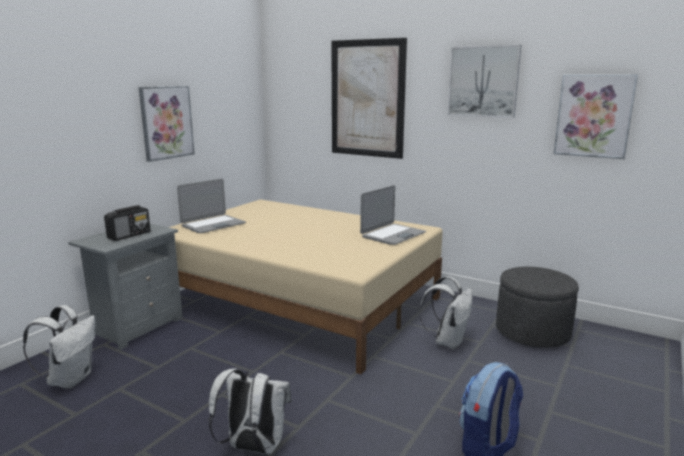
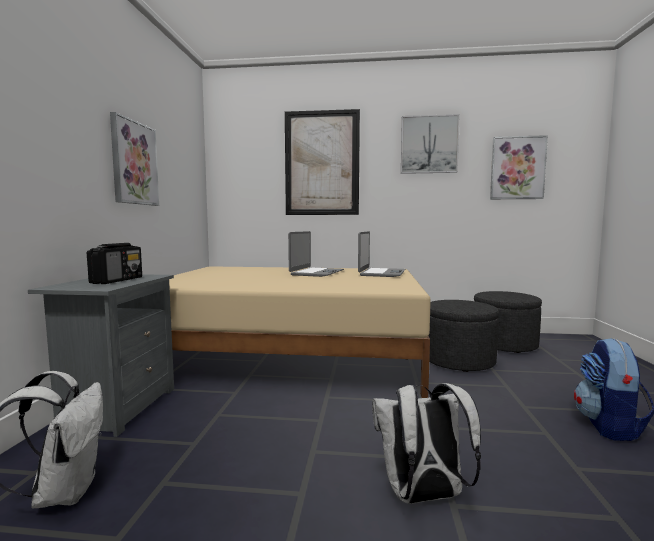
camera: 25 degrees left, 10 degrees down
(213, 225) = (192, 279): laptop -> laptop (316, 273)
(448, 341) = (458, 360): white backpack -> grey ottoman

